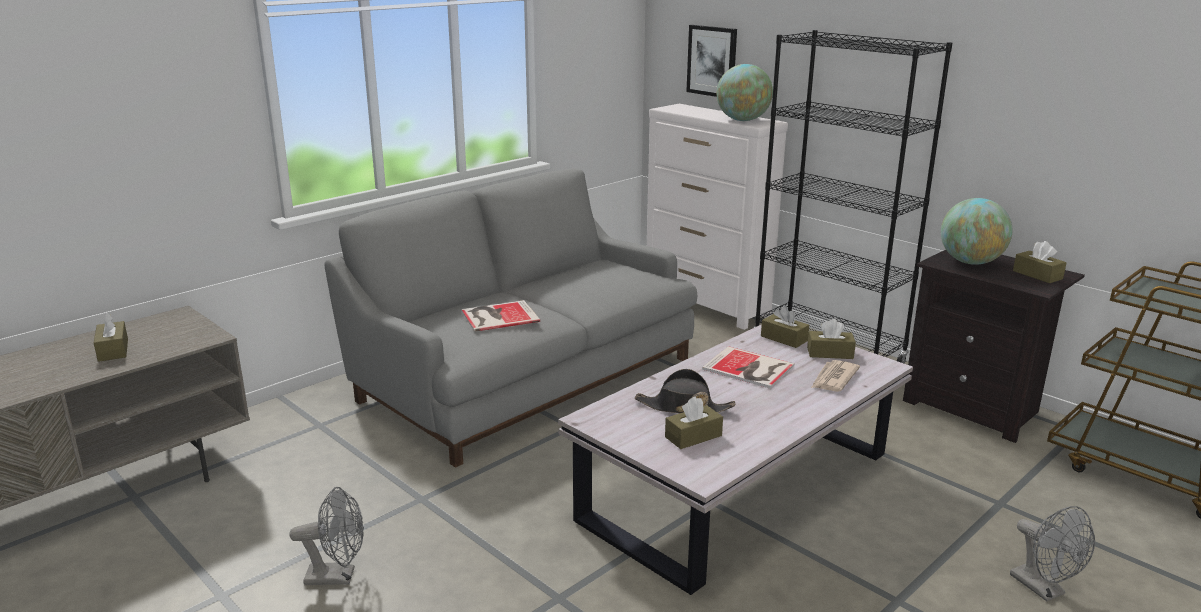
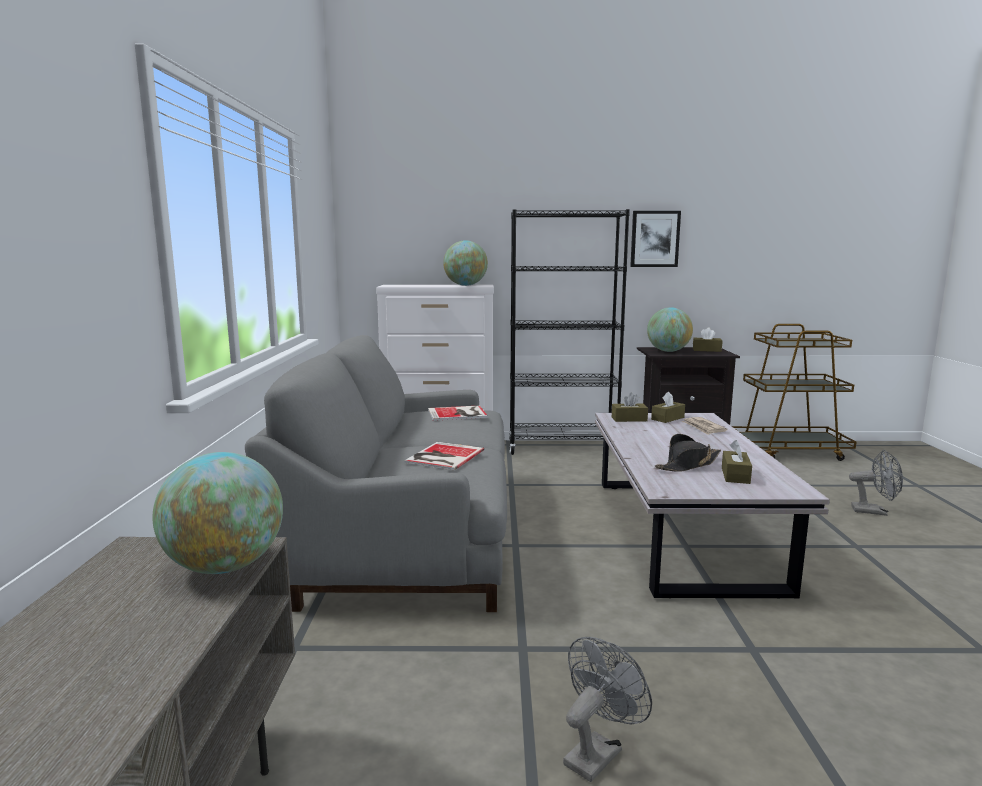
camera: 45 degrees left, 10 degrees down
(113, 350) = (133, 613): brown tissue box -> none
(181, 343) = (225, 566): none -> globe
(712, 61) = (412, 246): picture -> picture (654, 239)
(749, 369) = (657, 436): book -> book (459, 414)

